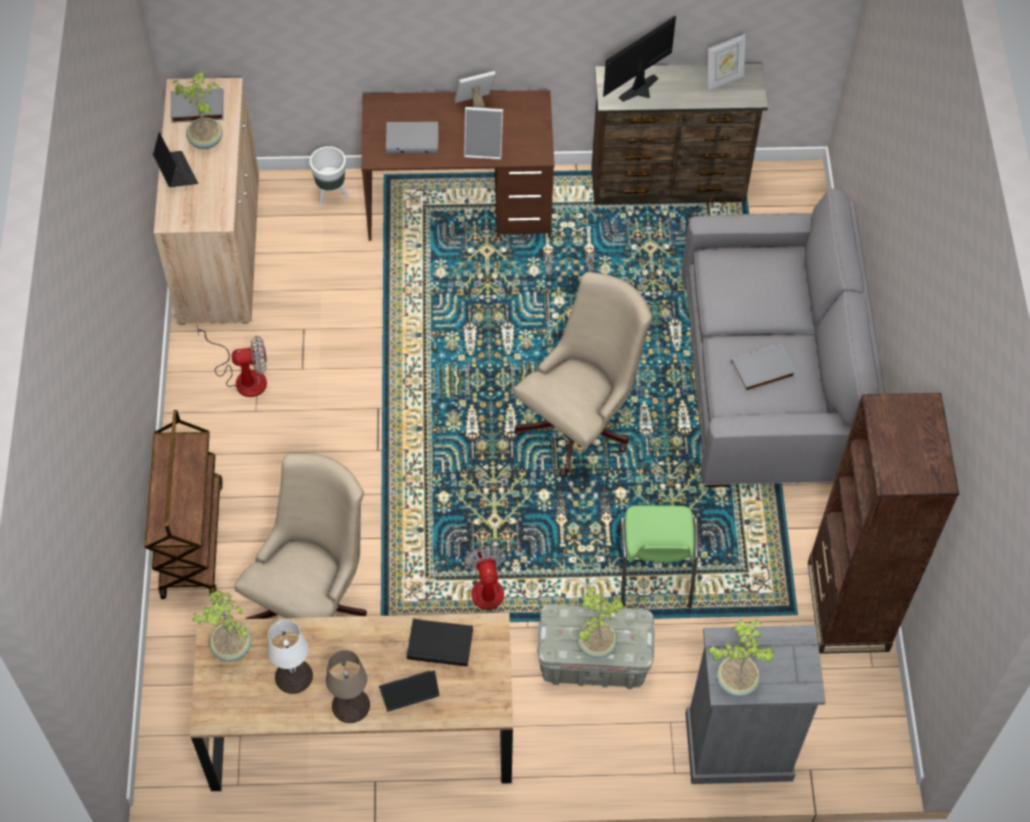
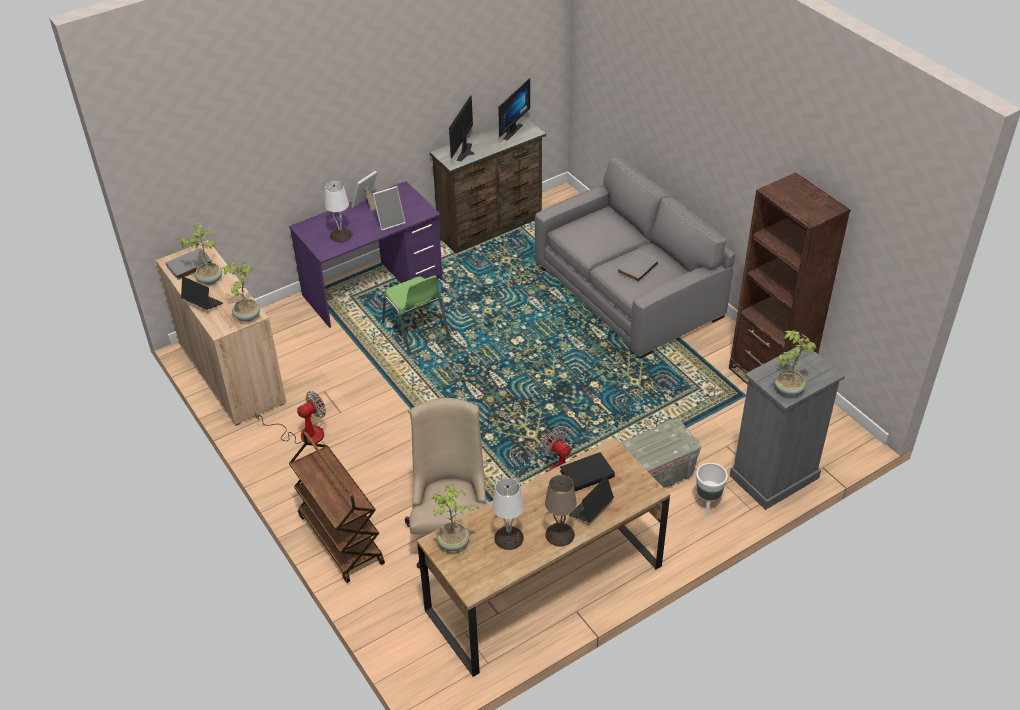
camera: 30 degrees left, 15 degrees down
(331, 194) = (285, 315): white planter -> white planter (707, 504)
(412, 139) = (341, 235): grey book -> white table lamp
(459, 206) = (373, 287): brown desk -> purple desk
(580, 422) = (539, 361): beige office chair -> none
(595, 644) = (661, 450): potted plant -> potted plant (246, 316)
(654, 570) = (647, 413): green chair -> green chair (416, 330)
(723, 80) = (509, 131): picture frame -> monitor

